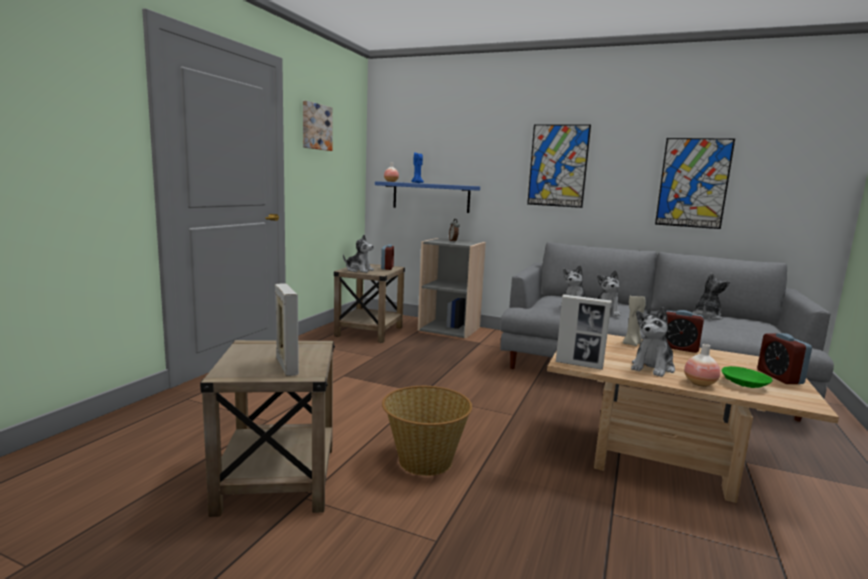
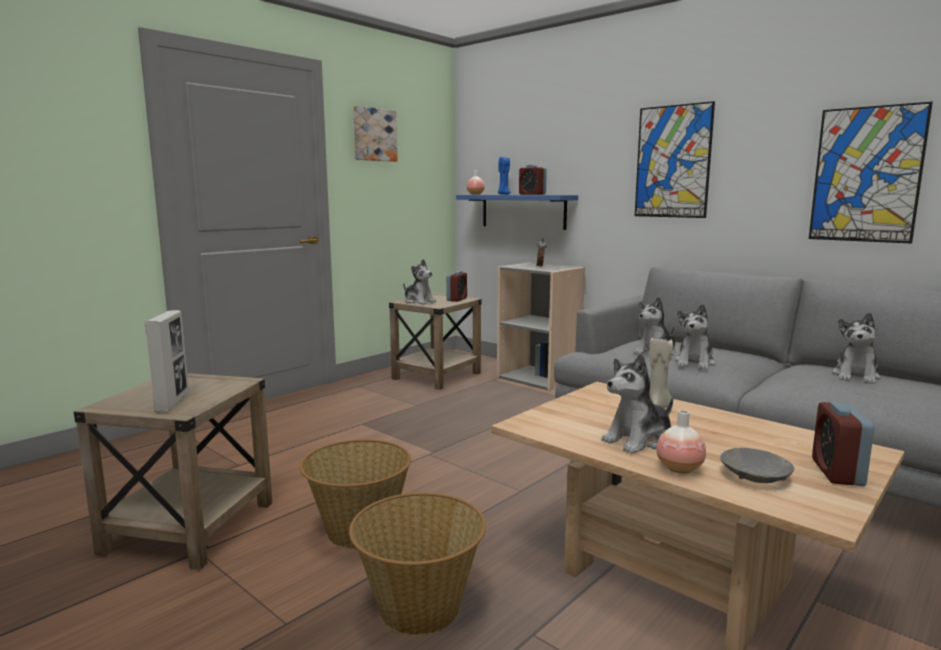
camera: 20 degrees right, 0 degrees up
(524, 511) = (419, 609): none -> basket
(579, 365) = (535, 428): picture frame -> none
(679, 348) = (725, 417): alarm clock -> alarm clock (532, 194)
(706, 316) = (856, 376): plush toy -> plush toy turned 150 degrees clockwise
(745, 384) = (755, 477): green bowl -> grey bowl

